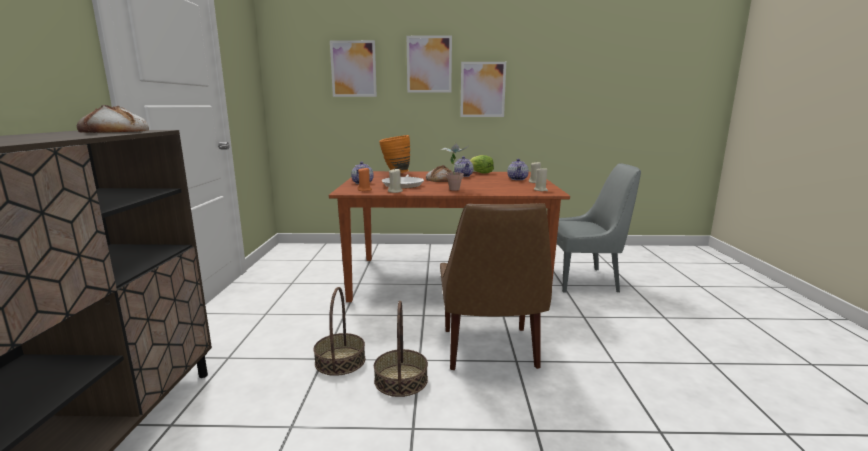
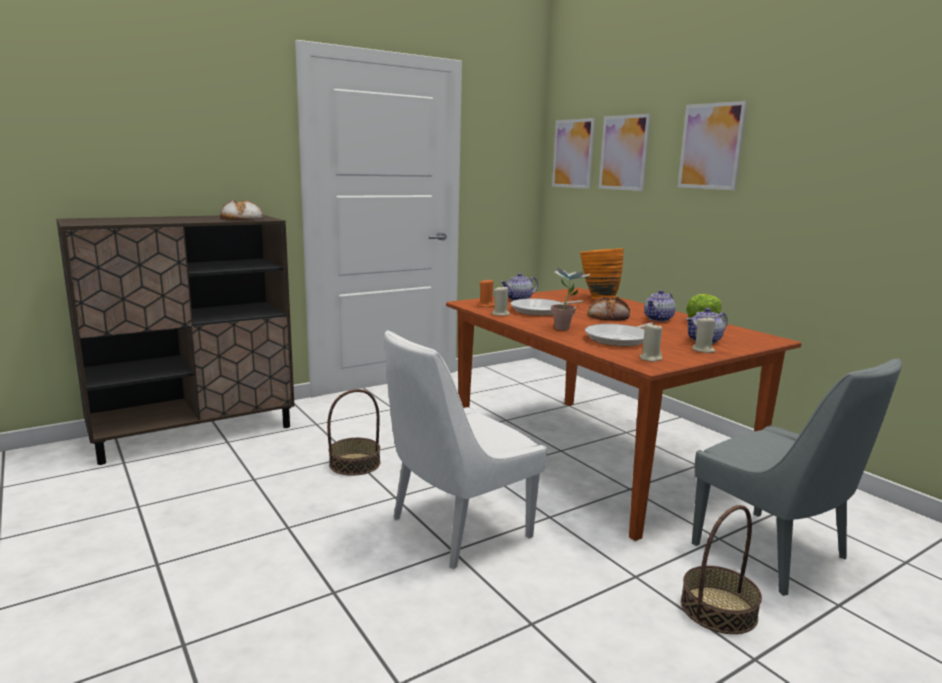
camera: 55 degrees right, 0 degrees up
(401, 380) = (352, 499): basket -> basket (718, 609)
(482, 89) = (783, 188): picture -> picture (573, 153)
(490, 350) = (456, 529): brown chair -> white chair
(495, 186) = (619, 339): none -> frying pan

